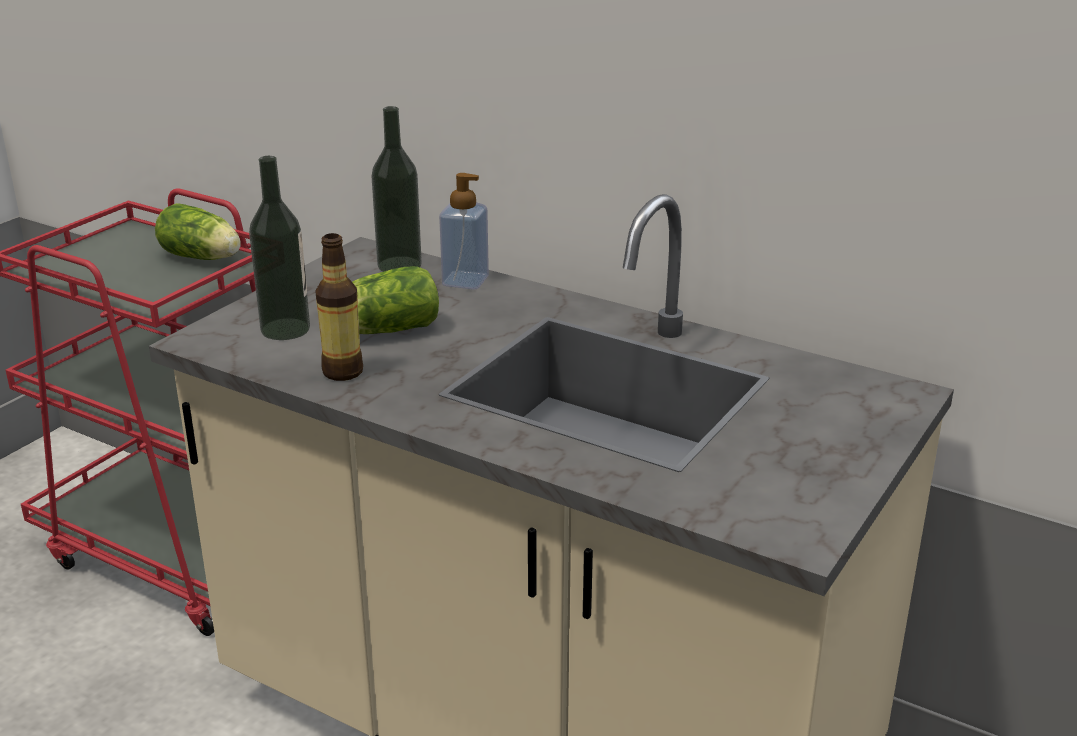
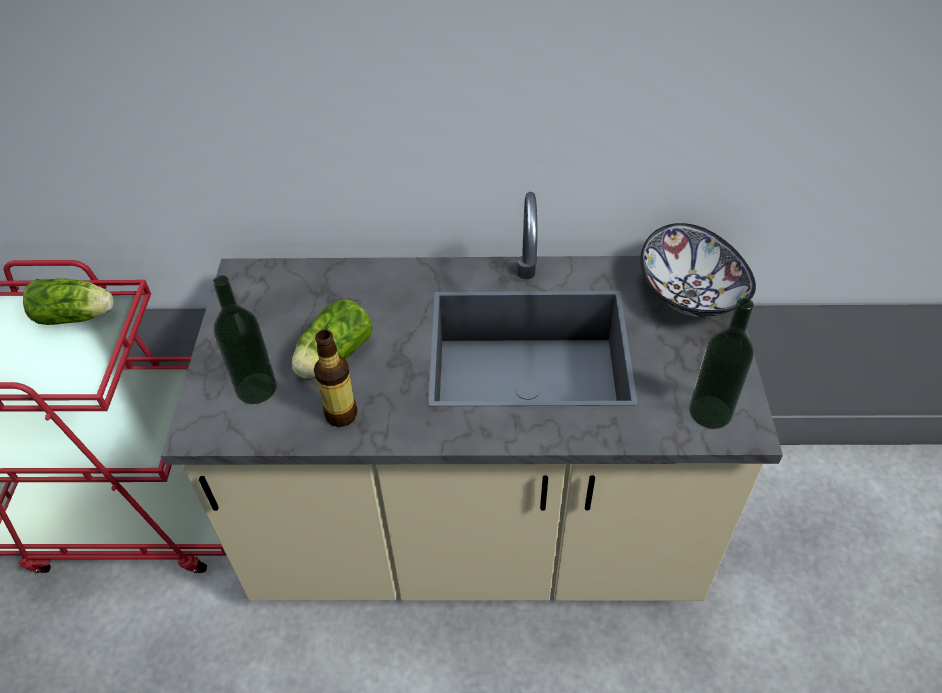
camera: 30 degrees left, 20 degrees up
(399, 265) = (282, 280): bottle -> bottle (710, 412)
(465, 281) = (346, 277): soap dispenser -> none
(858, 406) = (689, 295): none -> bowl

